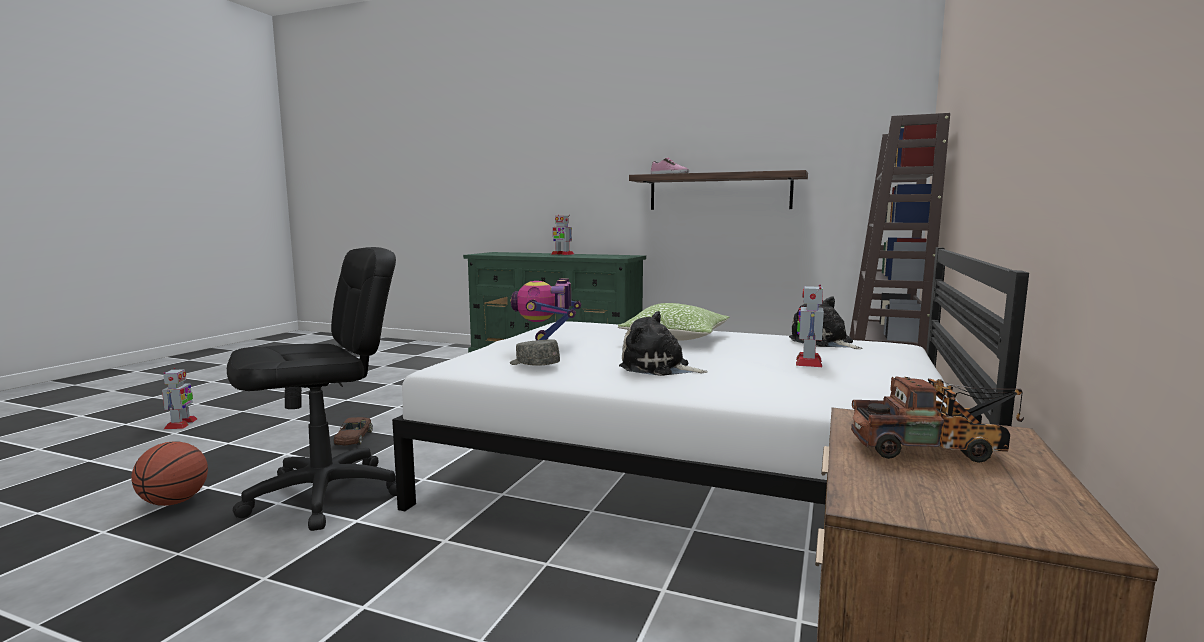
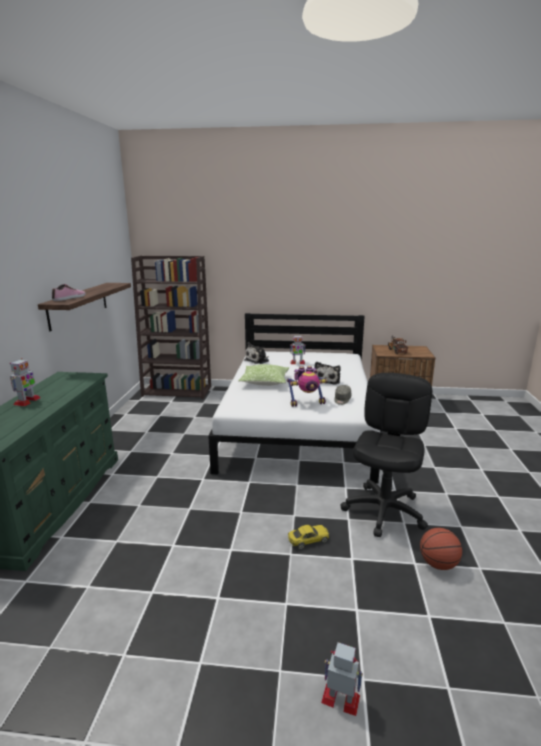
camera: 105 degrees left, 10 degrees up
(181, 424) = (341, 699): toy robot -> toy robot turned 45 degrees clockwise
(325, 495) = (384, 511): black office chair -> black office chair turned 75 degrees clockwise
(354, 438) = (308, 539): brown toy car -> yellow toy car

